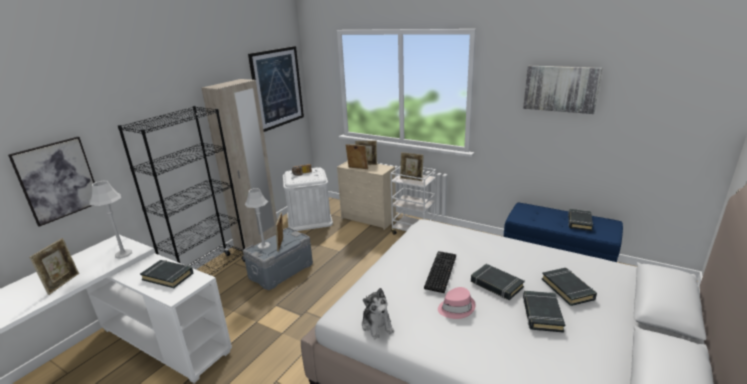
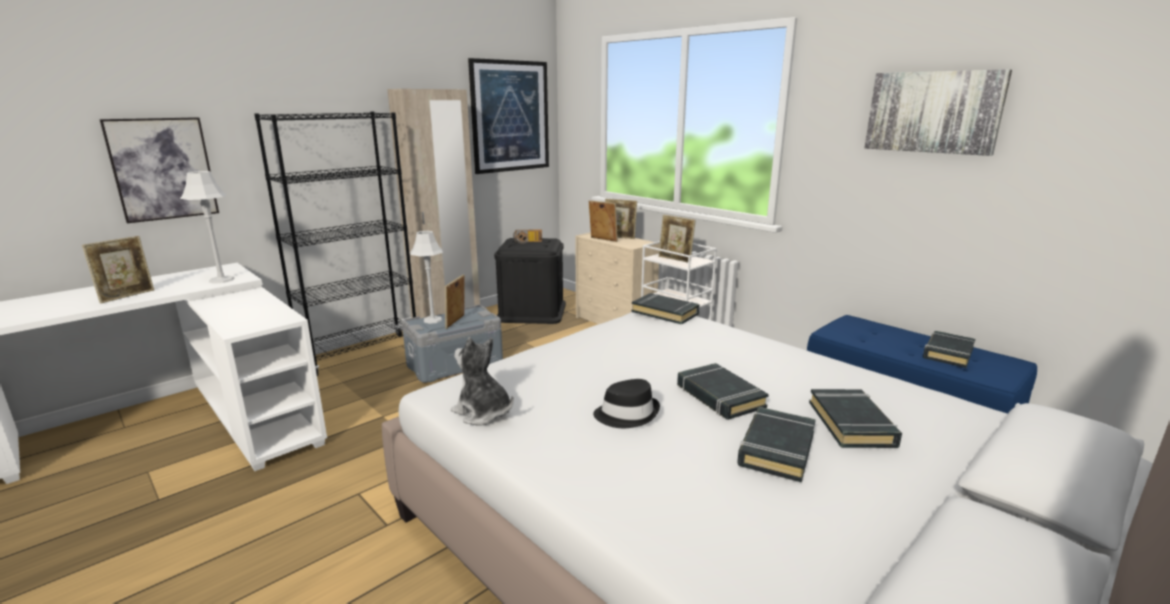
camera: 15 degrees right, 5 degrees down
(168, 276) = (253, 310): black book -> black book (665, 313)
(309, 219) = (532, 311): white storage box -> black storage box
(377, 325) = (483, 413): plush toy -> plush toy turned 135 degrees clockwise
(439, 271) = (635, 365): keyboard -> none
(456, 308) = (627, 414): pink hat -> black hat

